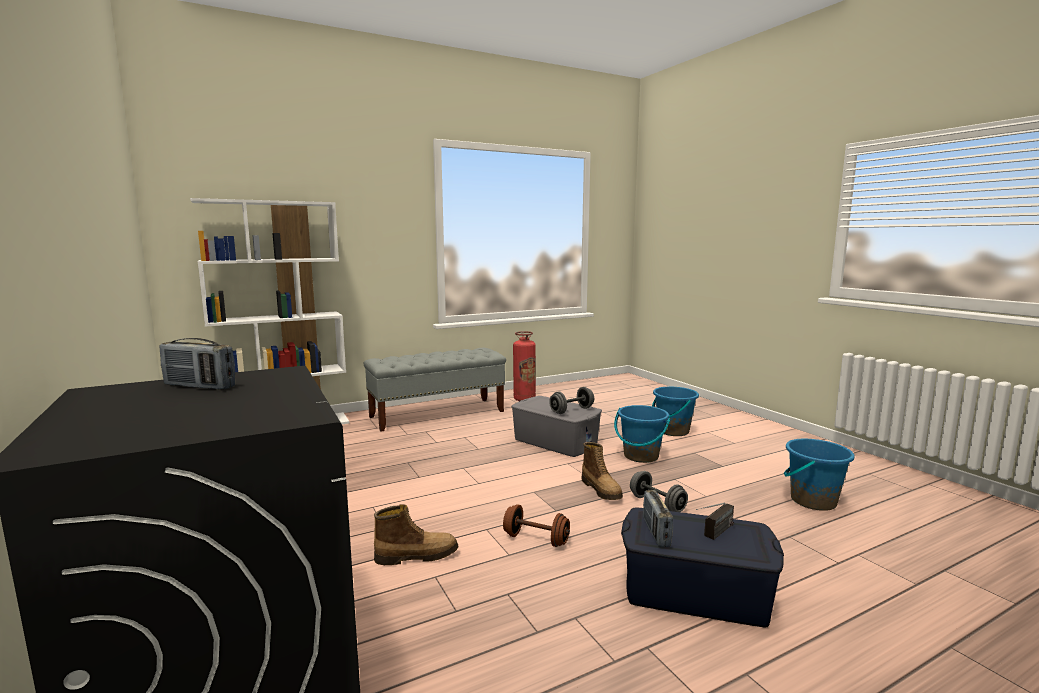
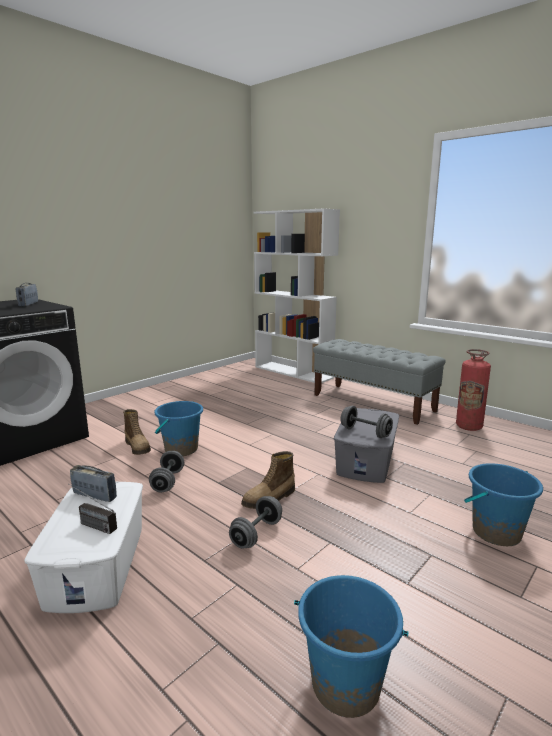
camera: 70 degrees right, 5 degrees up
(536, 539) = (168, 481): brown dumbbell -> grey dumbbell
(641, 456) = (377, 513): blue bucket -> blue bucket (181, 449)
(656, 532) = (95, 495): radio -> radio turned 45 degrees clockwise
(694, 591) = (98, 565): blue storage box -> white storage box

